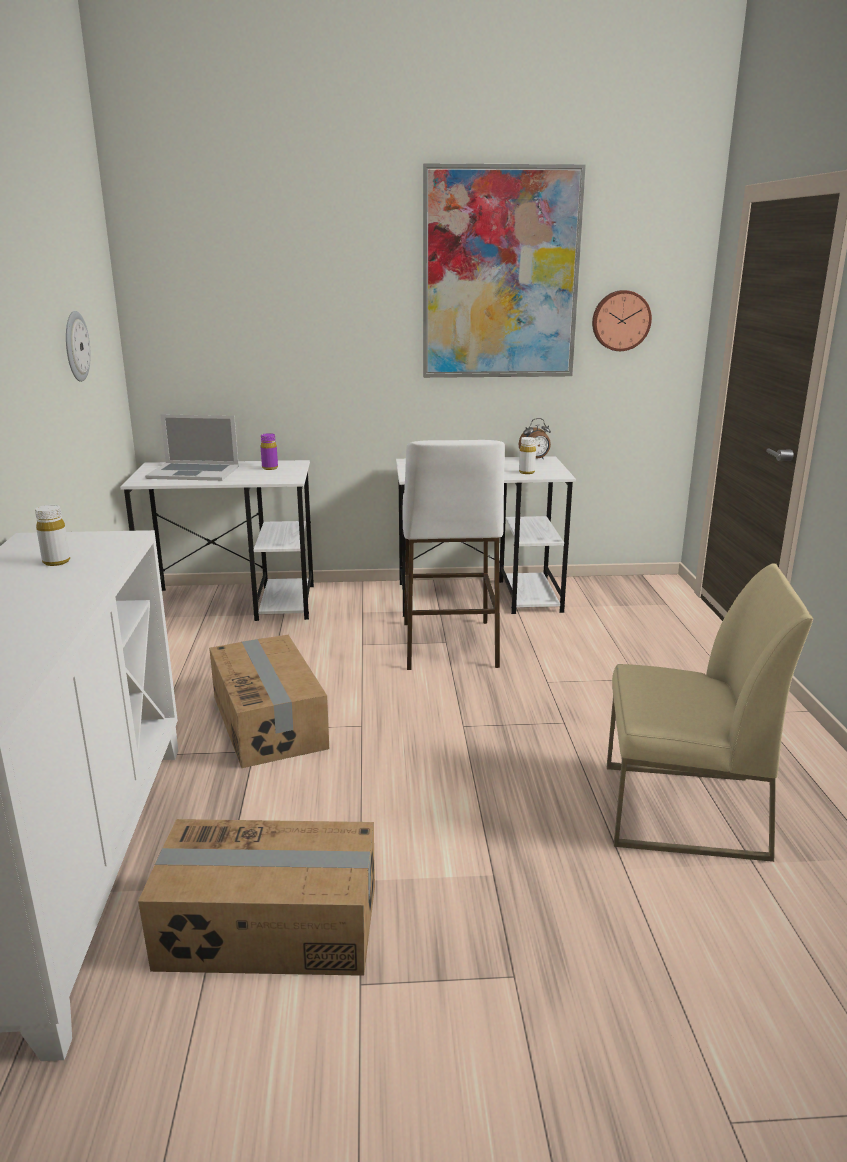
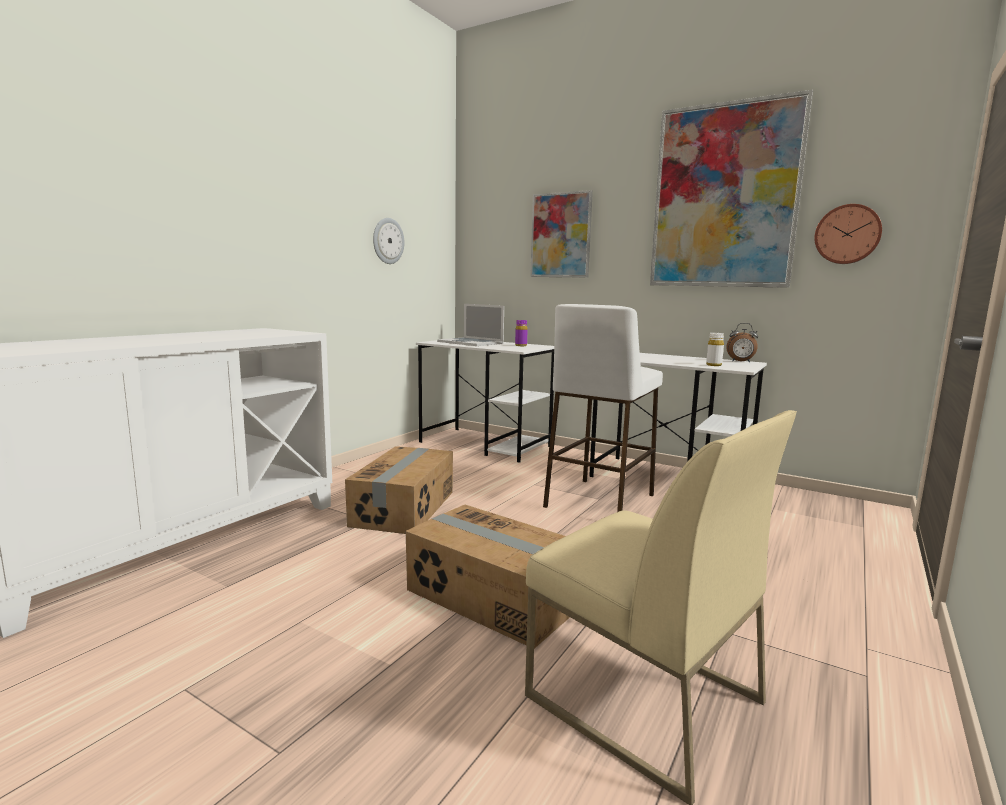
camera: 35 degrees right, 10 degrees down
(56, 562) = (238, 333): white bottle -> none
(269, 927) = (205, 622): cardboard box -> cardboard box (494, 597)
(296, 314) = (561, 235): none -> picture

